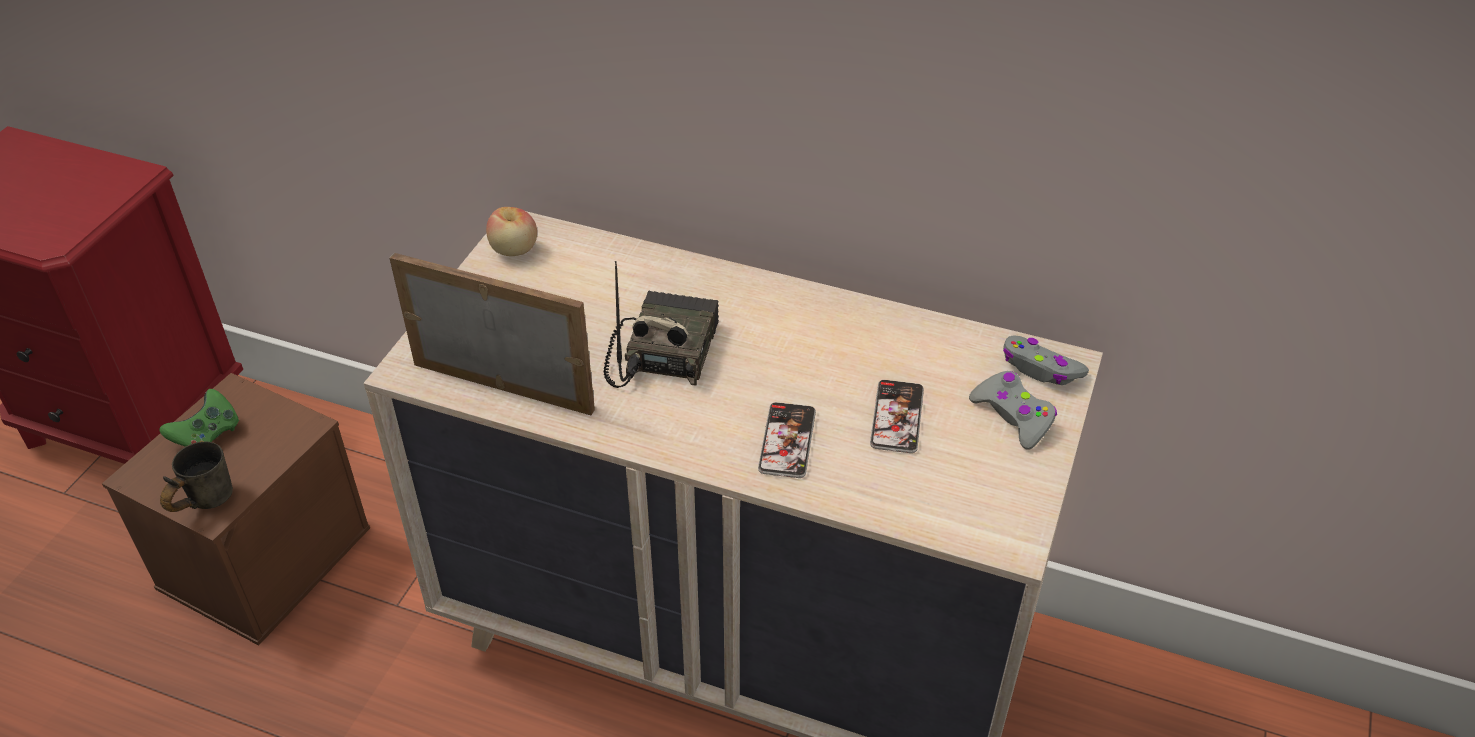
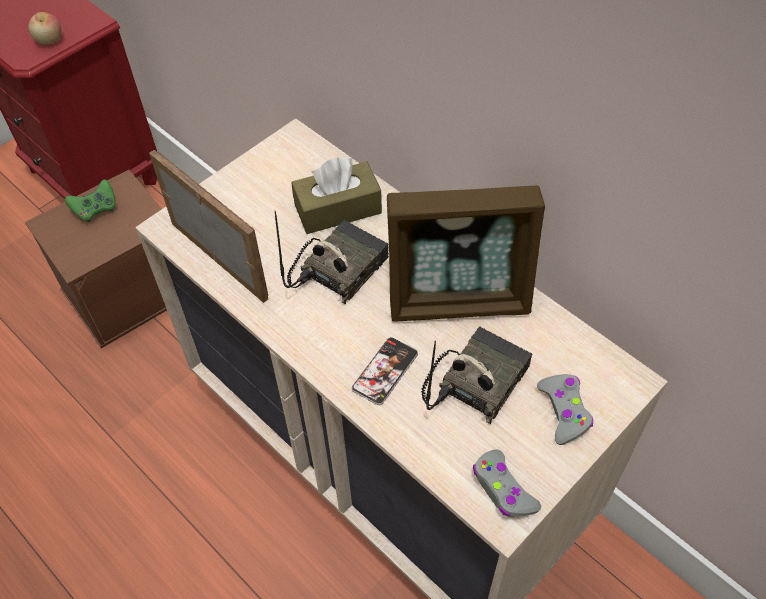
camera: 25 degrees right, 10 degrees up
(200, 501) = (72, 254): grey mug -> none
(514, 250) = (281, 154): apple -> apple (49, 40)
(623, 289) = (338, 209): none -> brown tissue box
(828, 342) = (459, 300): none -> picture frame
(897, 417) = (475, 380): phone -> radio
(1040, 368) = (608, 378): grey game controller -> grey game controller (503, 489)

